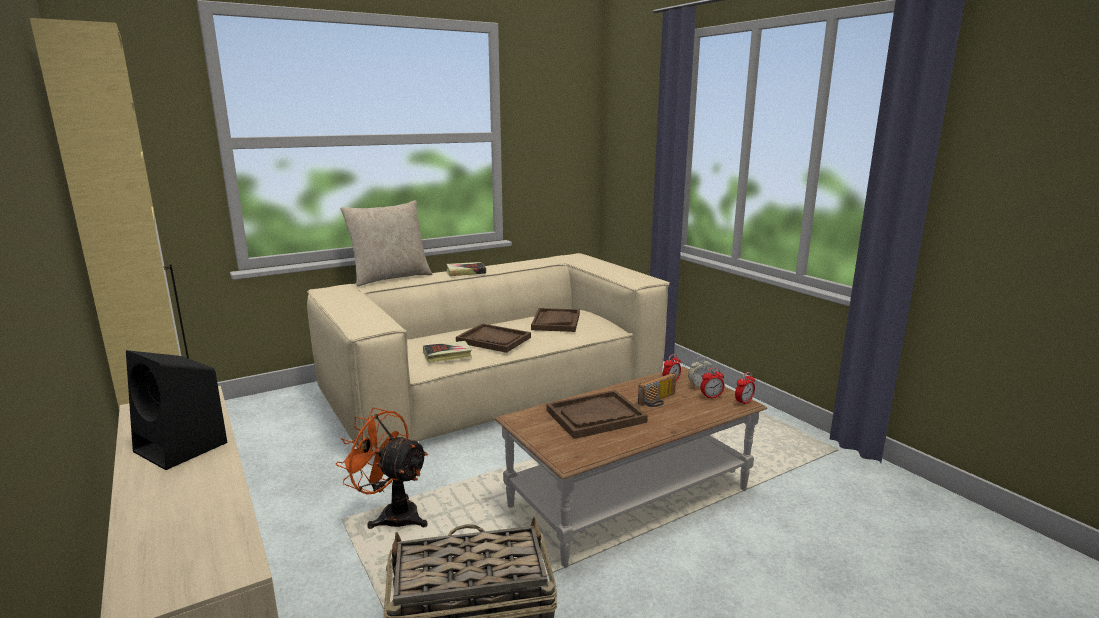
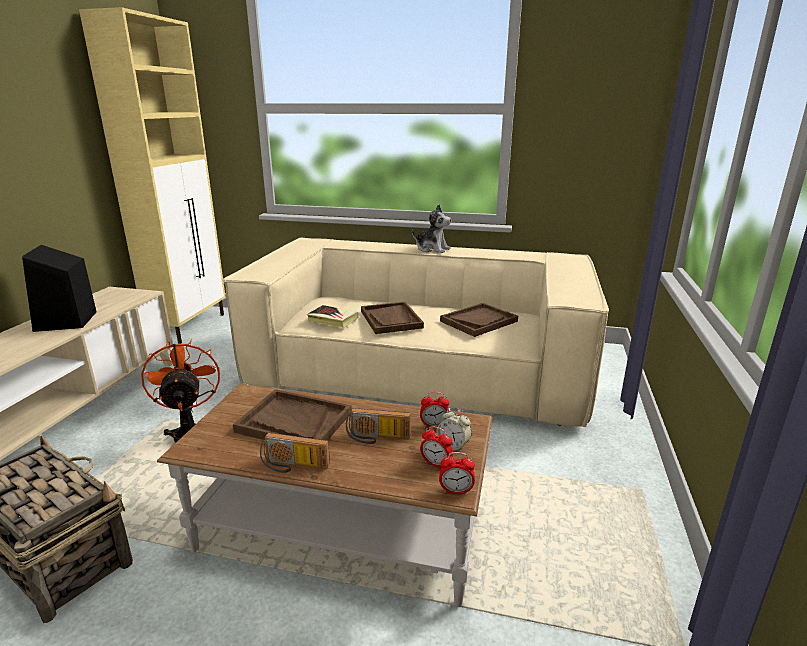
camera: 45 degrees right, 5 degrees up
(390, 278) = (368, 241): beige pillow -> none
(465, 272) = (432, 249): book -> plush toy
(651, 433) = (293, 466): none -> radio

